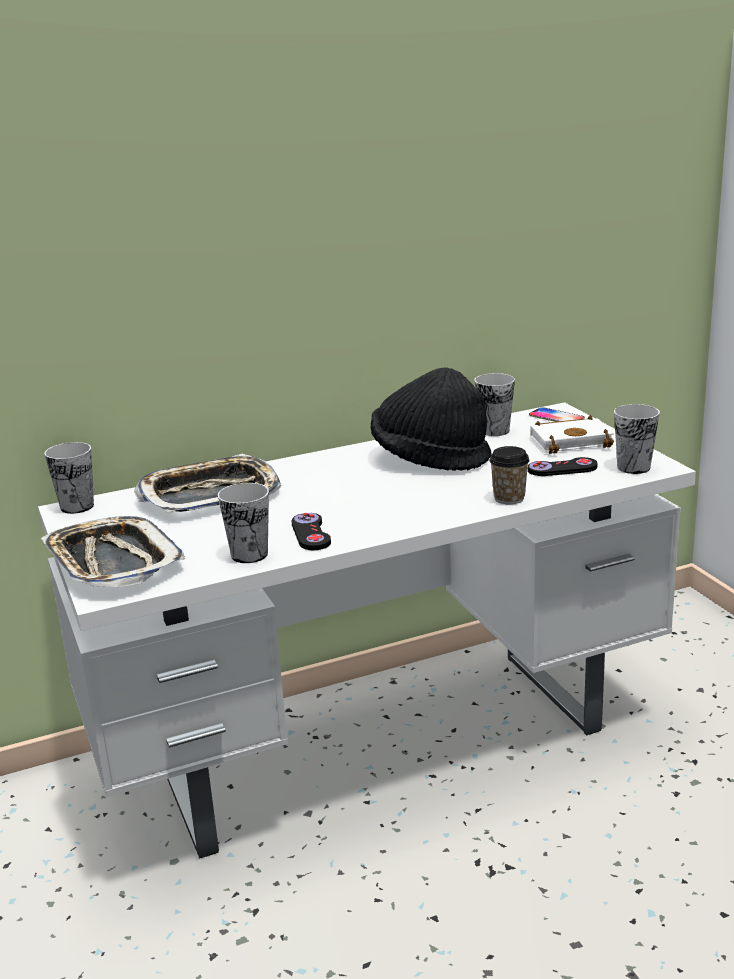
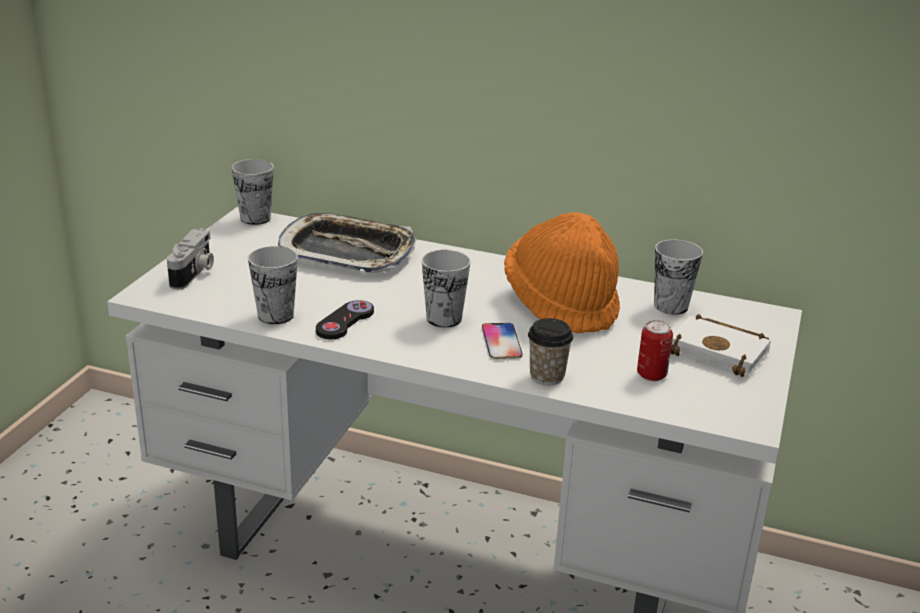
camera: 40 degrees right, 5 degrees up
(113, 562) = (194, 273): tray -> camera
(430, 458) = (561, 304): black hat -> orange hat
(556, 417) = (757, 321): phone -> phone (501, 342)
(562, 469) = (651, 374): black game controller -> can
(633, 467) = (722, 409): cup -> cup (444, 318)

